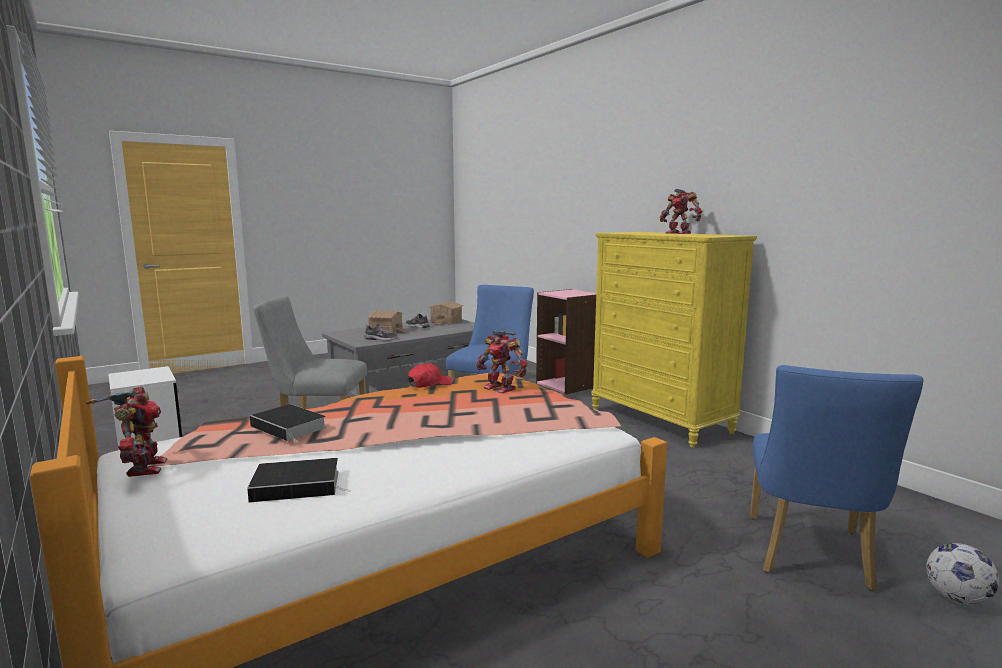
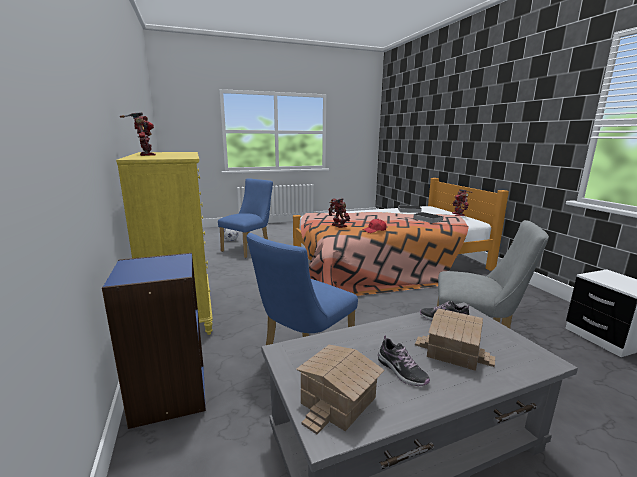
camera: 165 degrees left, 5 degrees up
(568, 384) = (169, 394): pink bookcase -> blue bookcase

